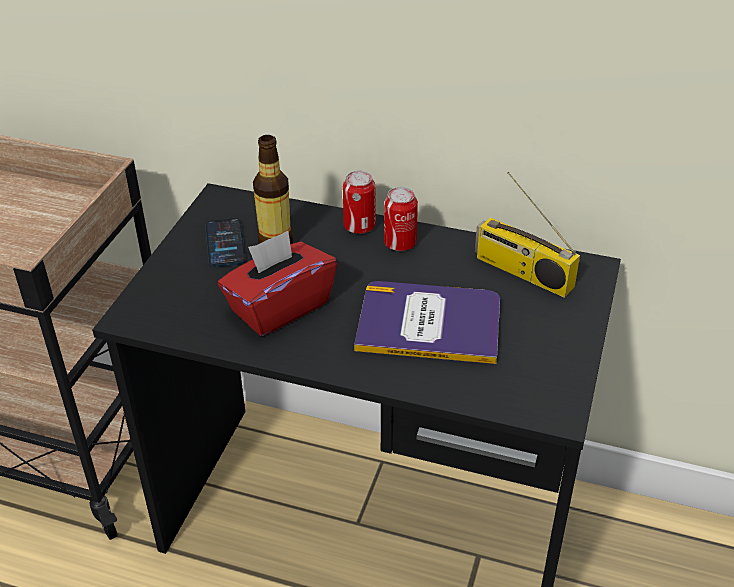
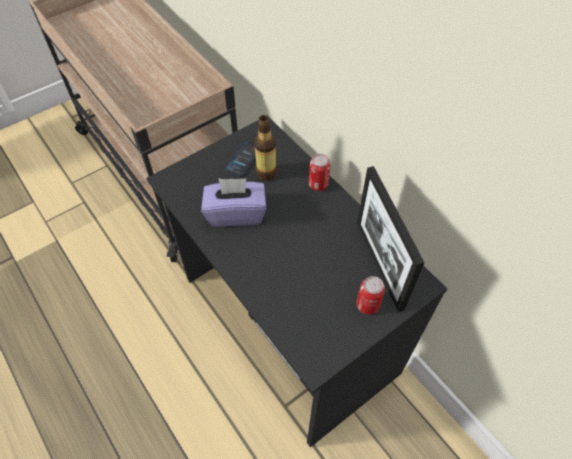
camera: 35 degrees right, 15 degrees up
(279, 307) = (236, 213): red tissue box -> purple tissue box
(400, 243) = (329, 207): can -> can (367, 305)
(429, 323) = (299, 267): book -> none
(521, 272) = (379, 264): radio -> picture frame

